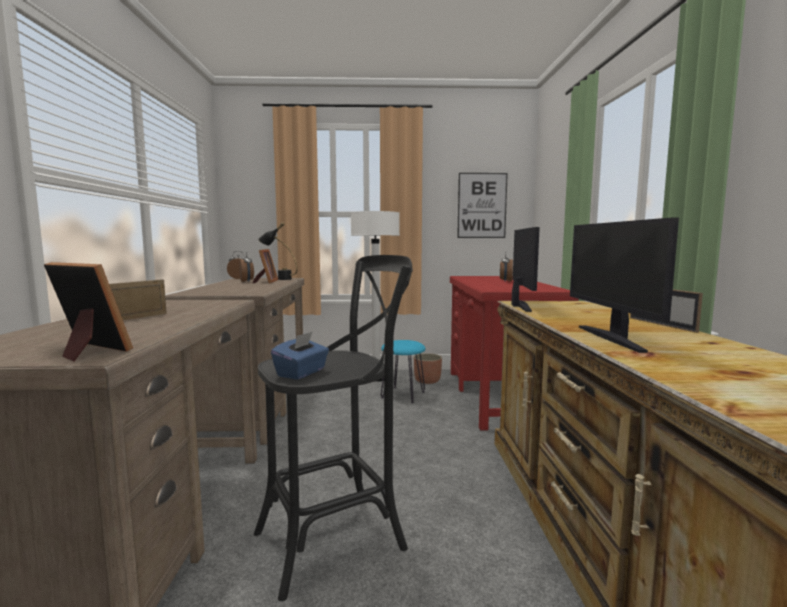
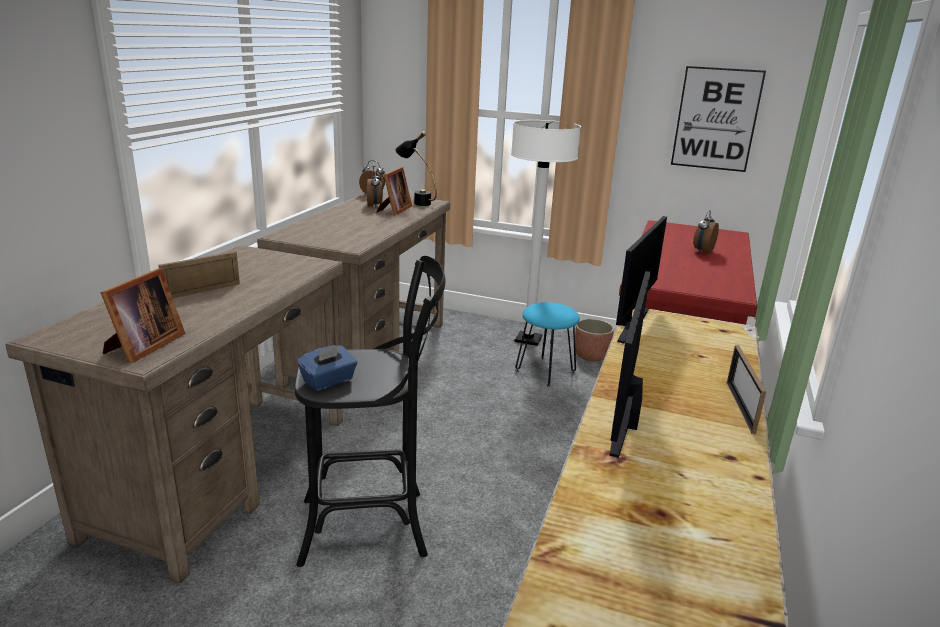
camera: 20 degrees right, 15 degrees up
(86, 350) = (143, 347): picture frame -> picture frame turned 60 degrees clockwise

